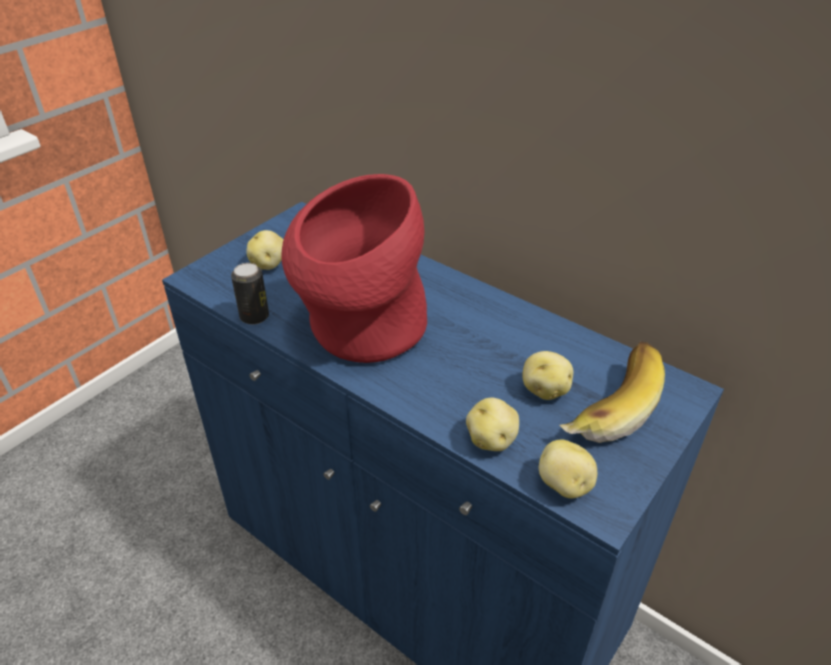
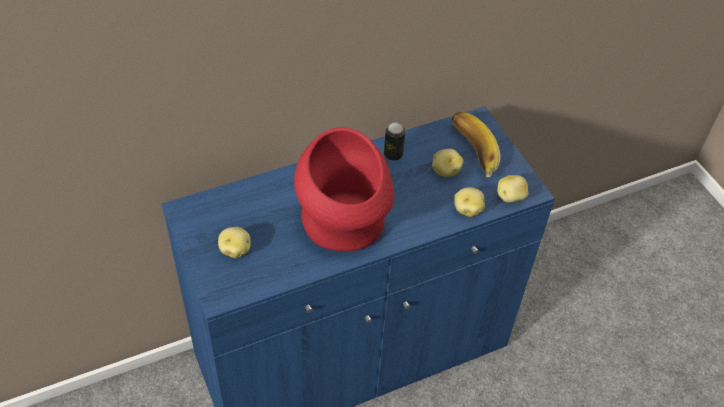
camera: 65 degrees left, 10 degrees up
(254, 316) = (292, 276): can -> can (393, 154)

